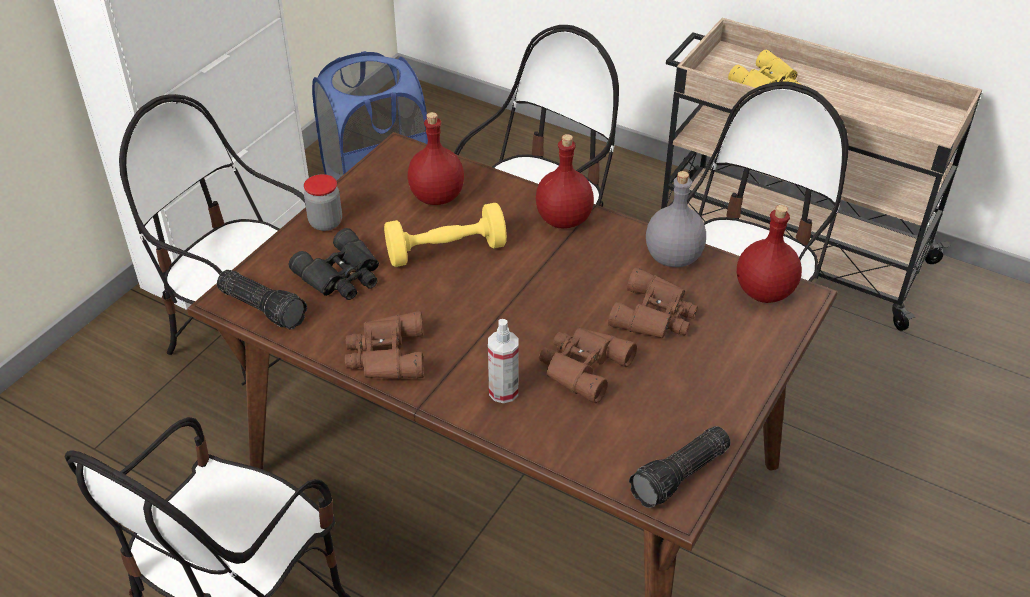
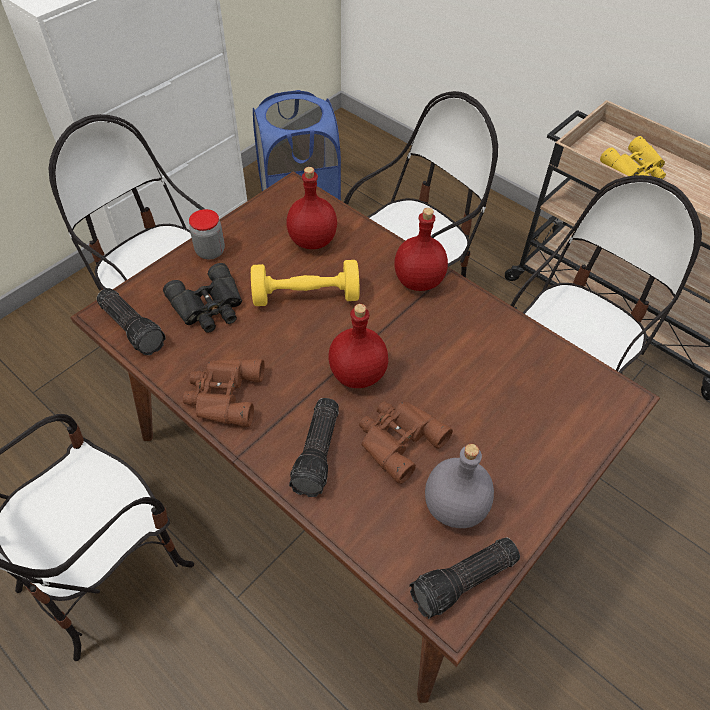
camera: 10 degrees right, 10 degrees up
(503, 391) = (319, 453): spray bottle -> flashlight
(655, 315) = (479, 395): brown binoculars -> none
(672, 257) = (509, 335): grey bottle -> grey bottle (453, 505)
(764, 293) = (589, 388): red bottle -> red bottle (357, 375)

